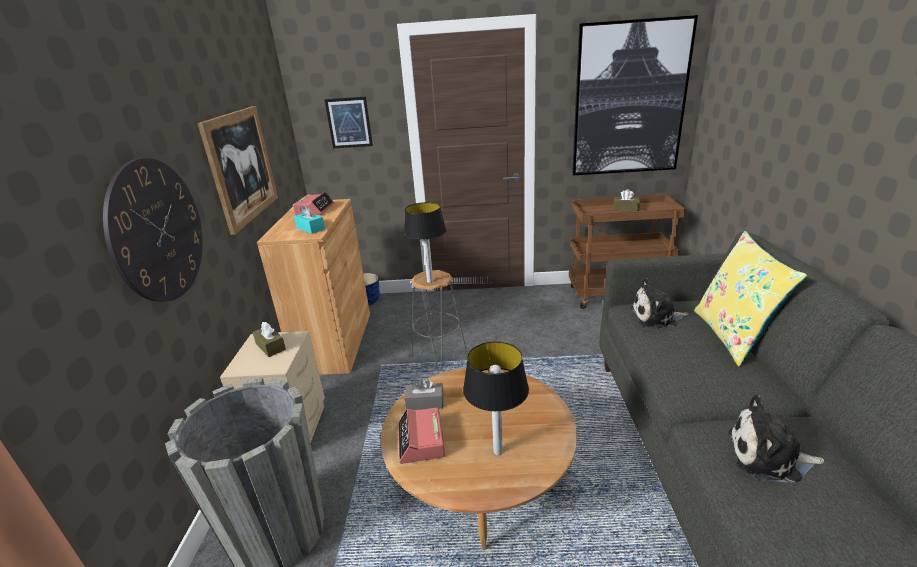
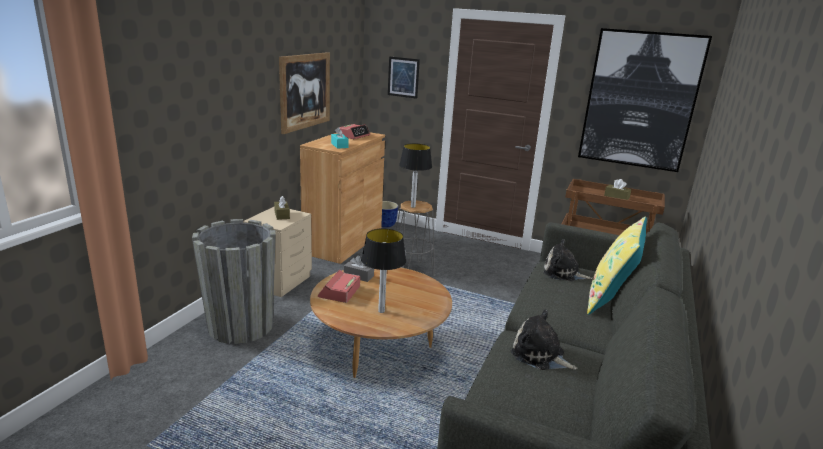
camera: 20 degrees right, 5 degrees down
(157, 231) = (231, 114): wall clock -> none

